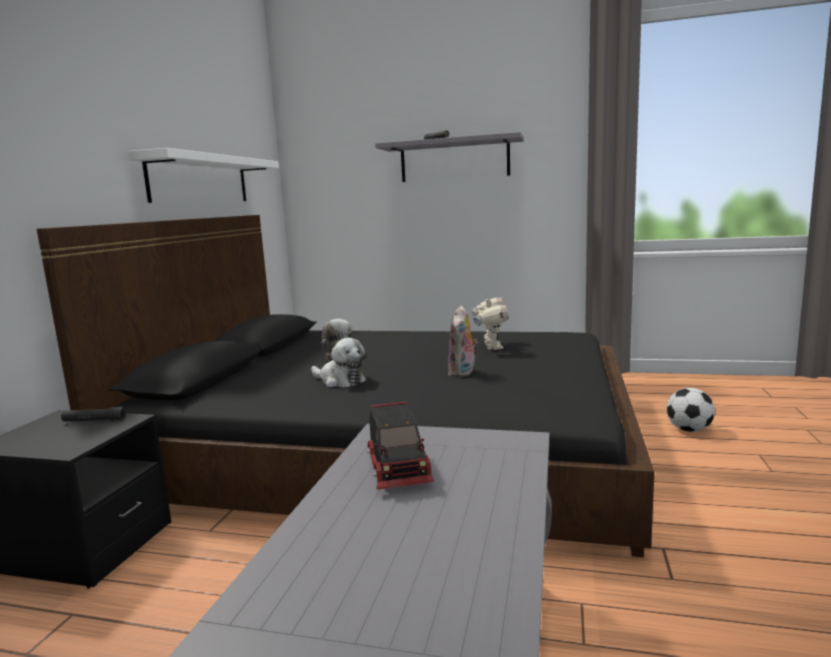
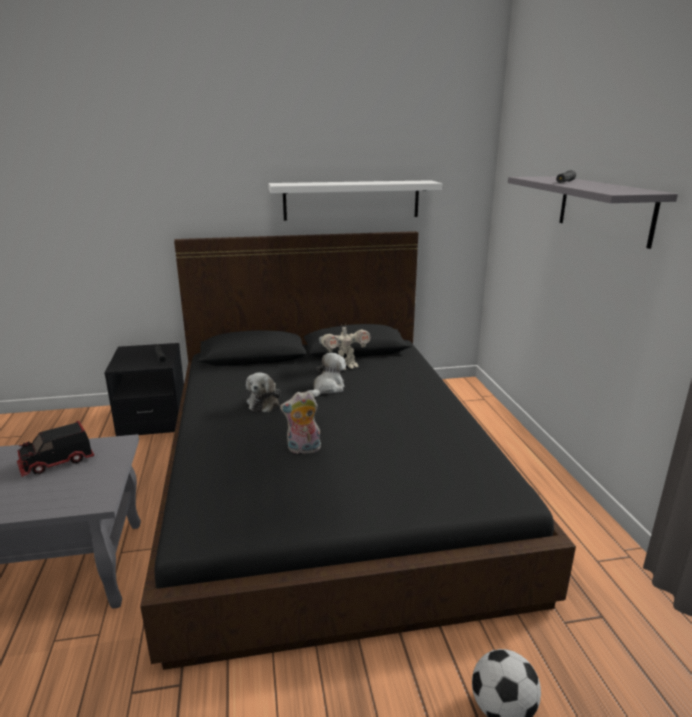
camera: 65 degrees right, 10 degrees up
(491, 347) = (407, 448): toy robot -> toy robot (345, 367)

